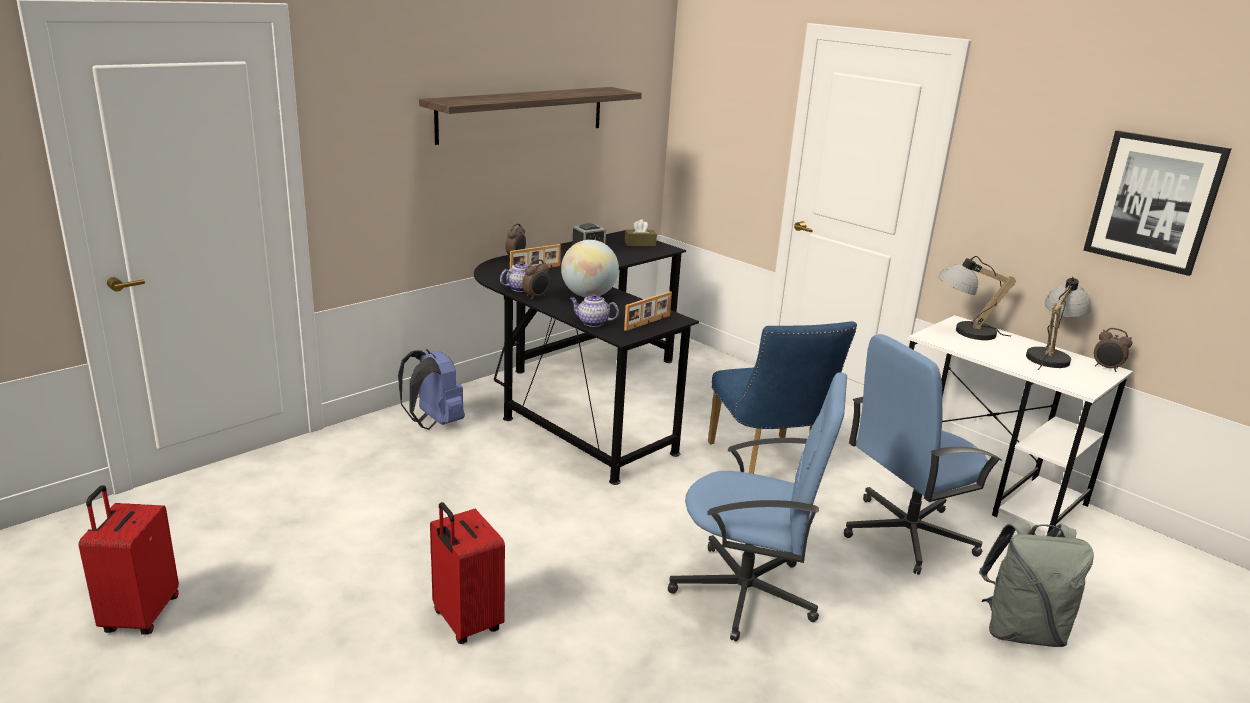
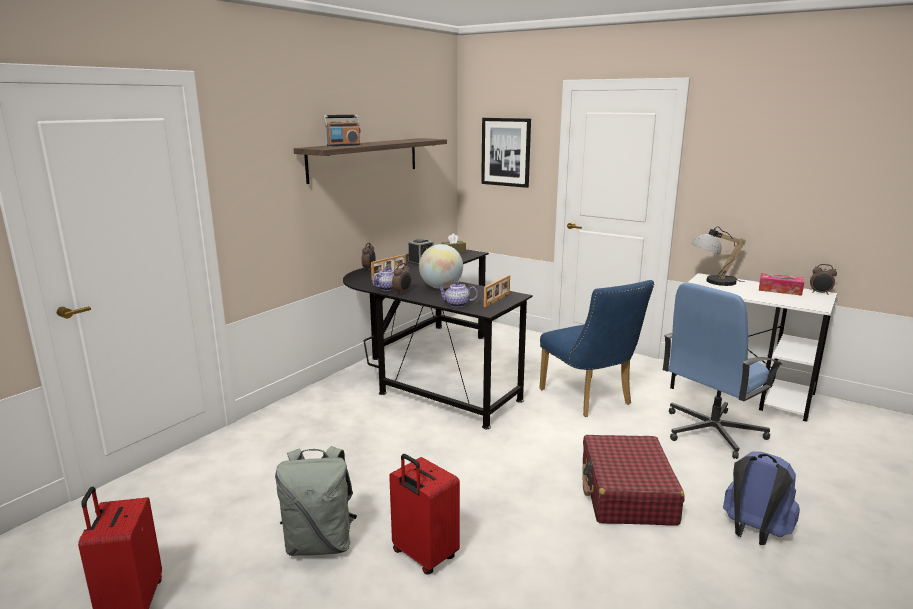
camera: 10 degrees left, 5 degrees down
(434, 423) = (326, 404): blue backpack -> blue backpack (753, 533)
(486, 98) = (343, 145): none -> radio
(746, 593) = (627, 493): blue office chair -> red suitcase
(1021, 631) = (828, 487): grey backpack -> grey backpack (320, 544)
(1050, 356) = (780, 290): table lamp -> tissue box
(1153, 201) = (838, 173): picture -> picture (506, 152)

